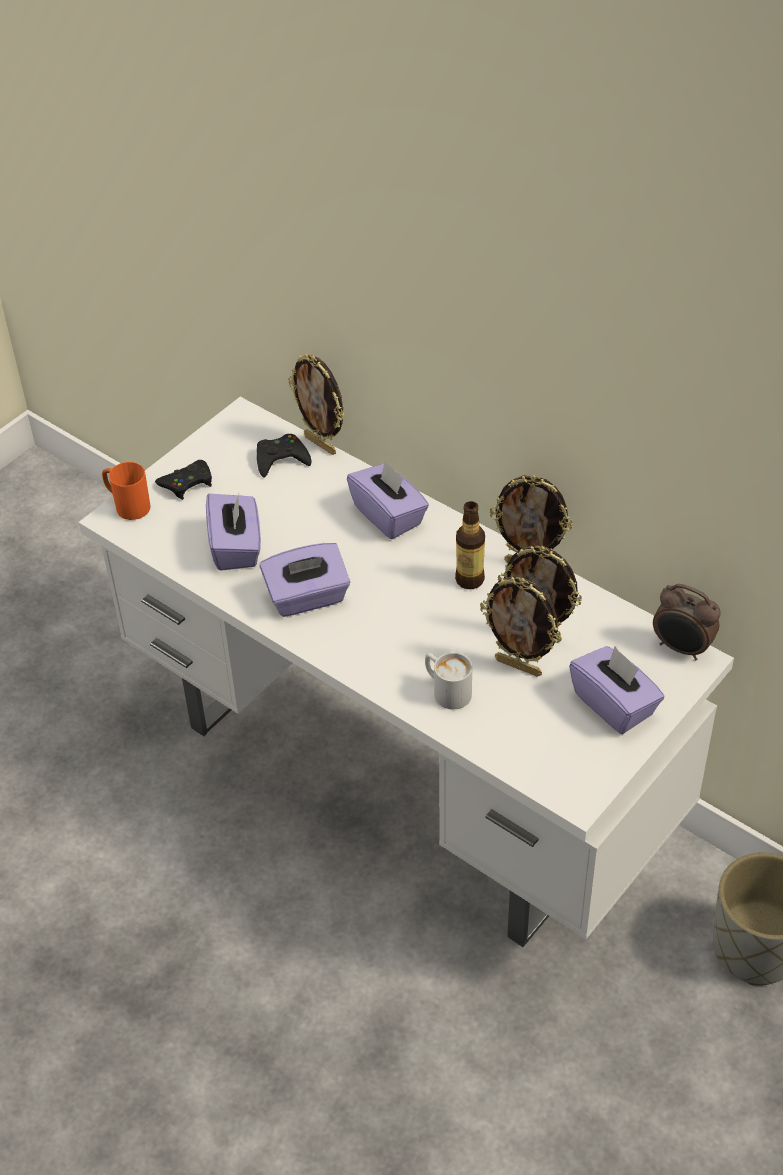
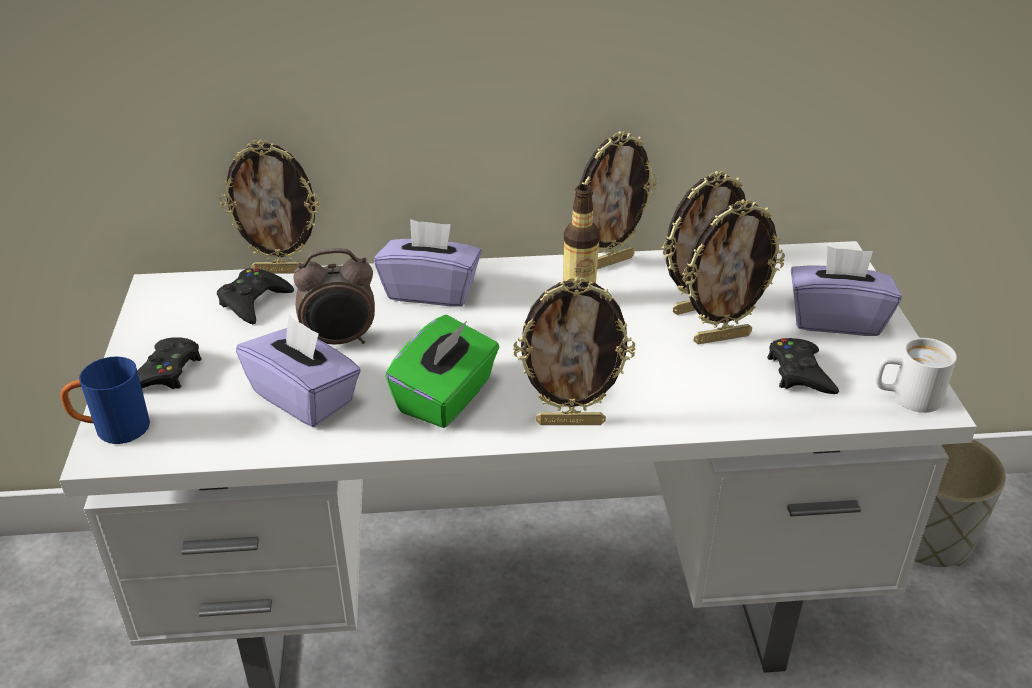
camera: 45 degrees left, 10 degrees down
(127, 506) = (112, 430): orange mug -> blue mug
(307, 598) = (446, 397): purple tissue box -> green tissue box
(353, 659) = (570, 421): none -> picture frame
(446, 690) = (693, 393): white mug -> white mug (905, 397)
(530, 723) = (799, 373): none -> black game controller
(681, 648) = (814, 254): alarm clock -> alarm clock (340, 341)

